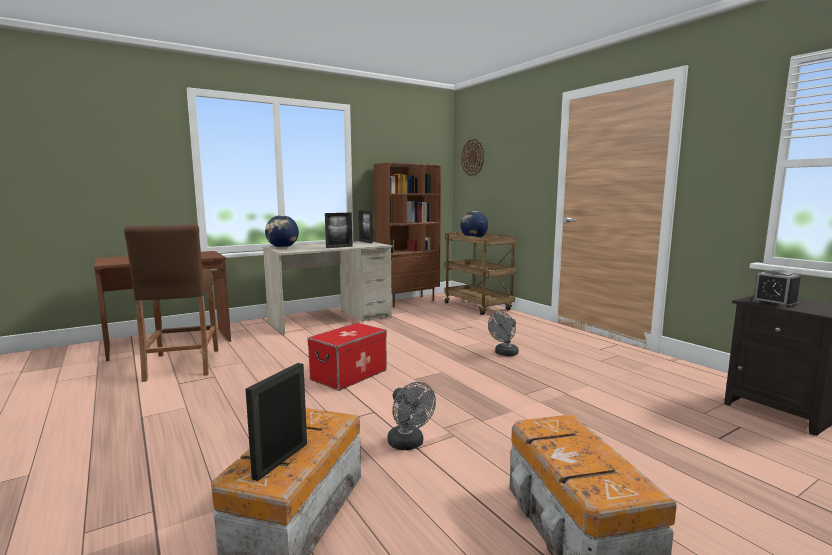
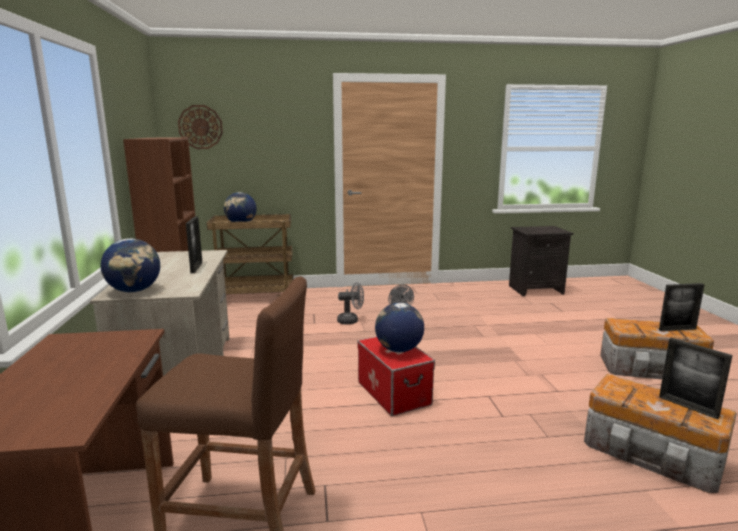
camera: 65 degrees left, 5 degrees up
(348, 334) = (398, 350): none -> globe
(365, 242) = (169, 254): picture frame -> picture frame (677, 329)
(409, 444) = (552, 393): grey fan -> grey fan (351, 321)
(774, 303) = (538, 231): alarm clock -> none

